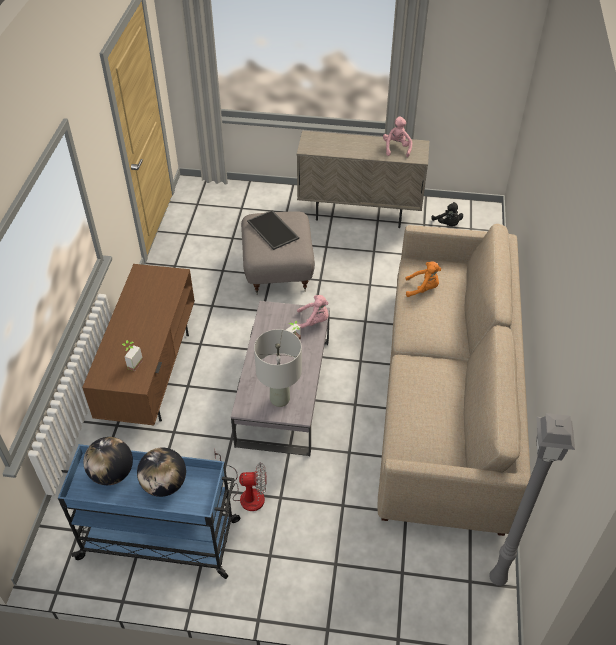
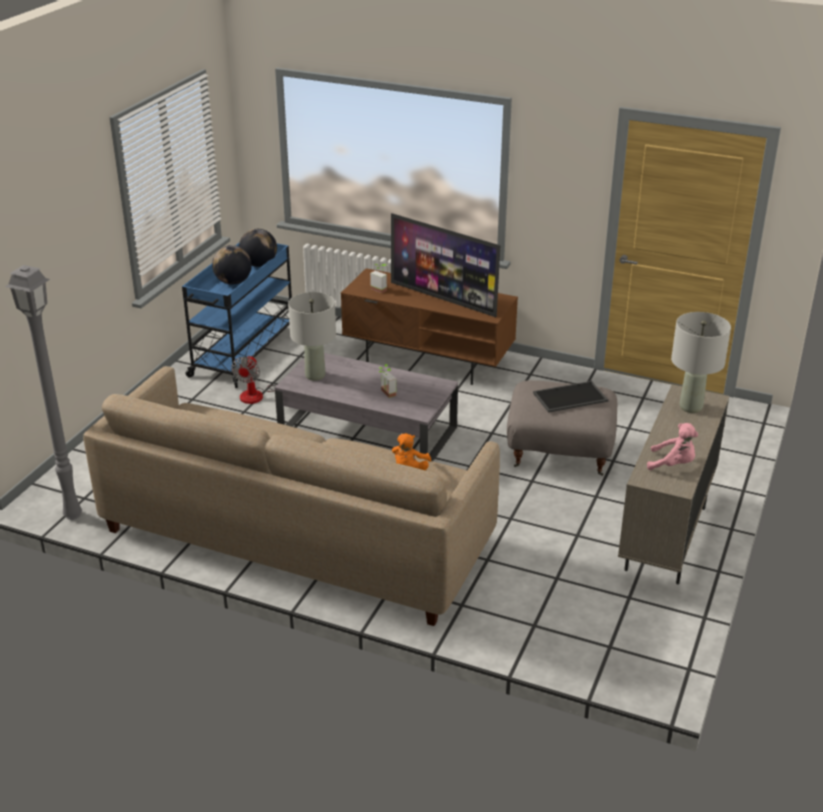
camera: 105 degrees right, 15 degrees down
(148, 311) = (444, 299): none -> television
(314, 321) = (410, 409): pink plush toy -> none
(324, 144) = (690, 407): none -> grey table lamp
(447, 224) = (624, 623): black plush toy -> none

